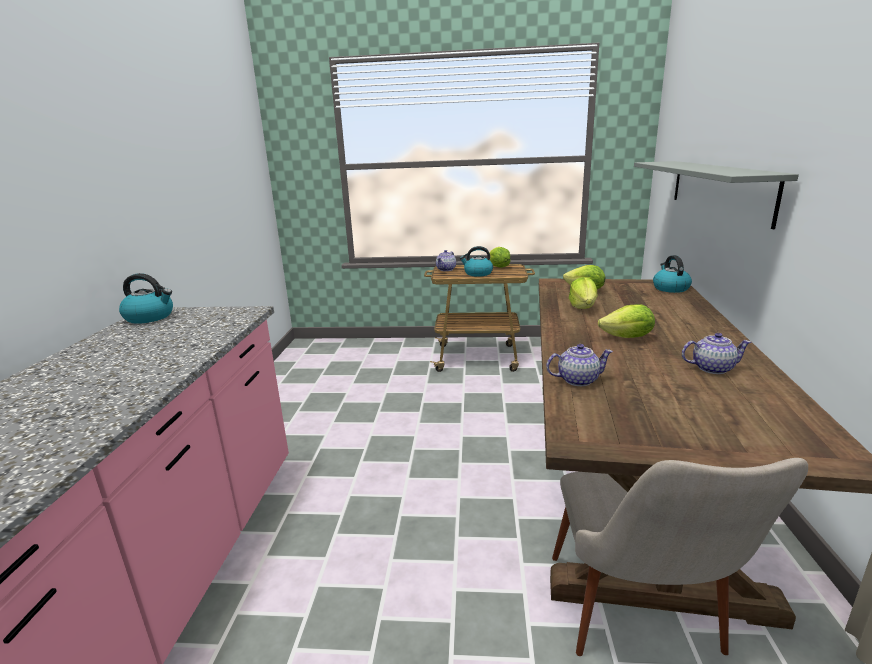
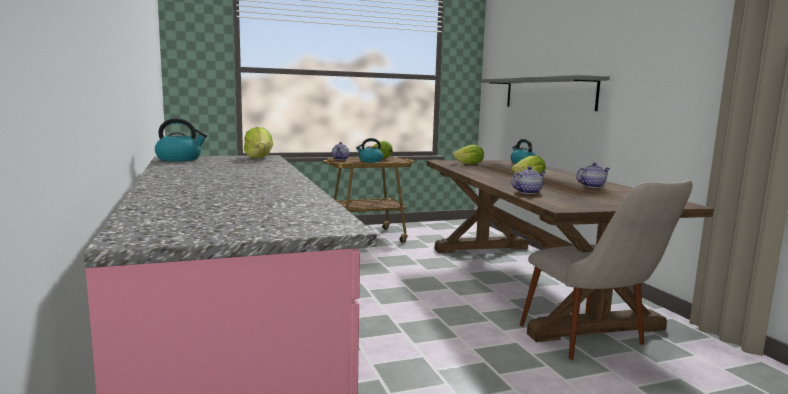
camera: 25 degrees left, 10 degrees down
(583, 307) = (481, 170): lettuce -> lettuce (259, 158)

